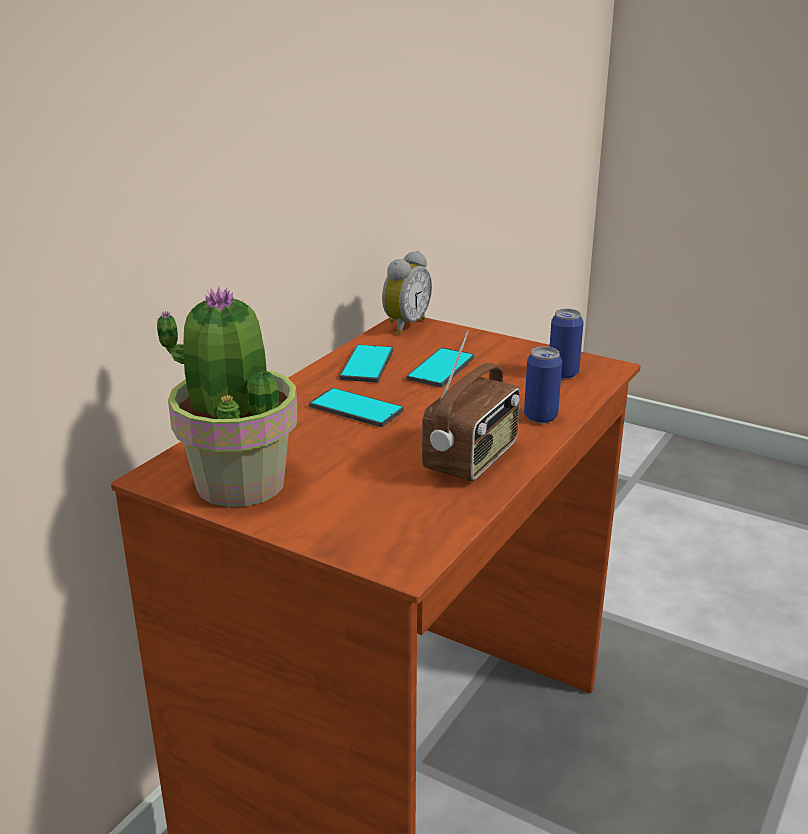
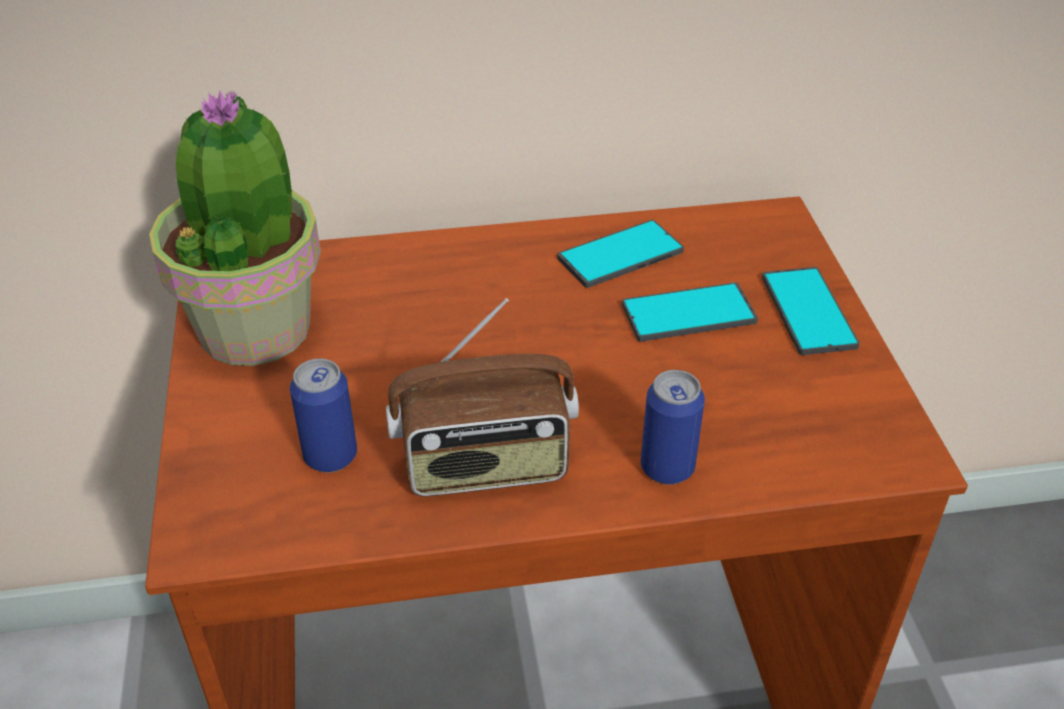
camera: 50 degrees right, 15 degrees up
(356, 409) = (502, 309): phone -> phone (807, 312)
(404, 325) = (765, 221): alarm clock -> none
(563, 373) = (822, 424): can -> can (330, 456)

